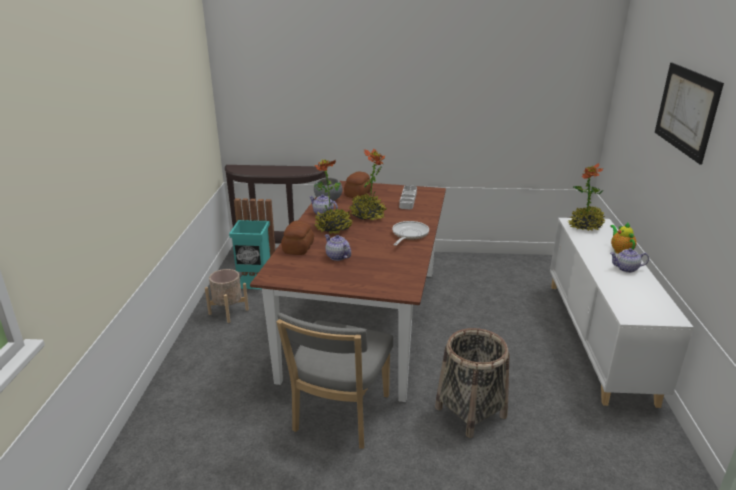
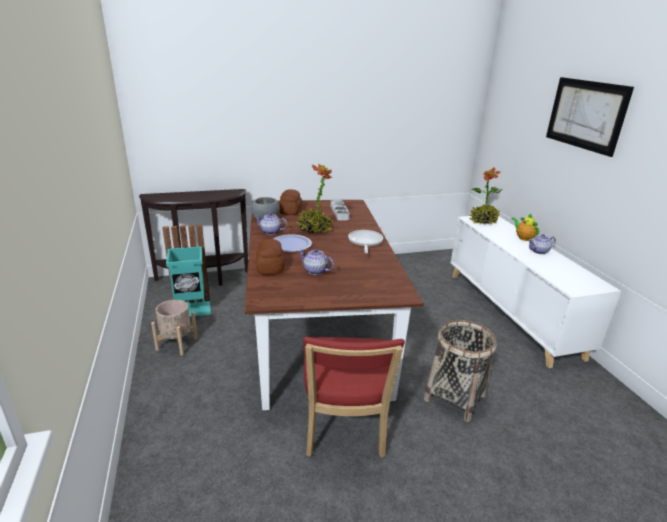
camera: 20 degrees left, 0 degrees up
(333, 228) = (291, 244): potted plant -> plate
(339, 416) = (344, 429): grey chair -> red chair

